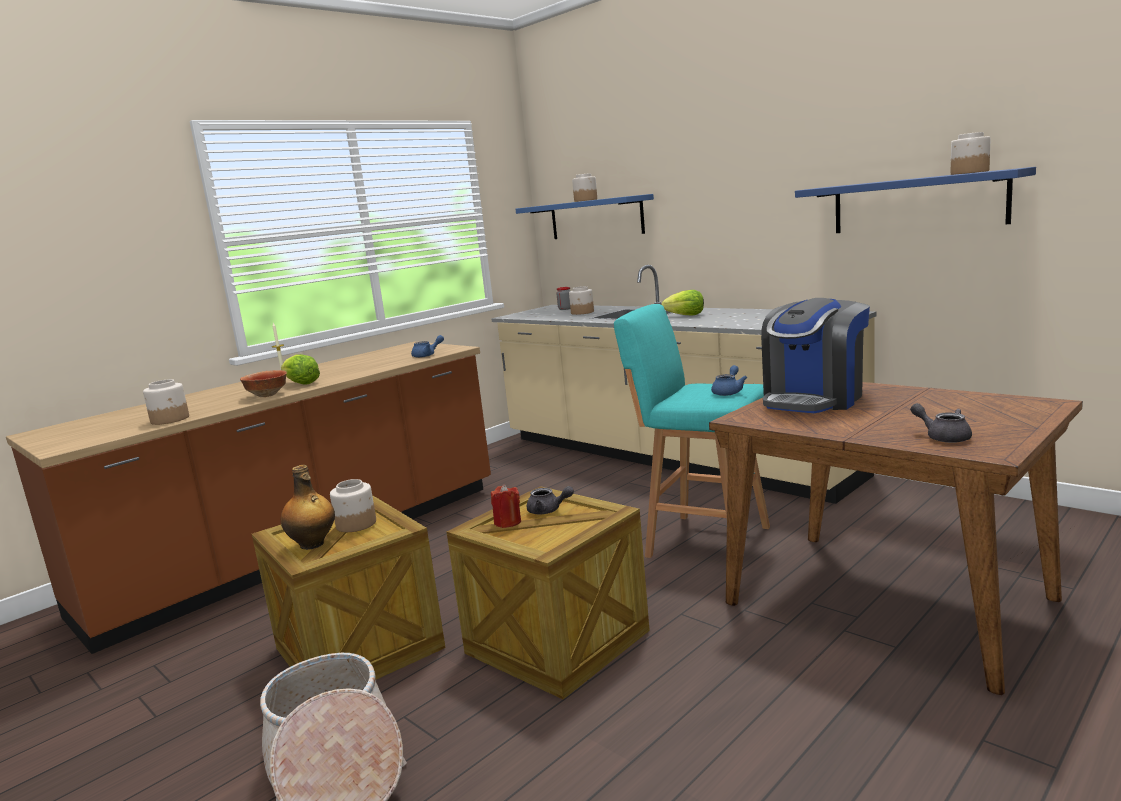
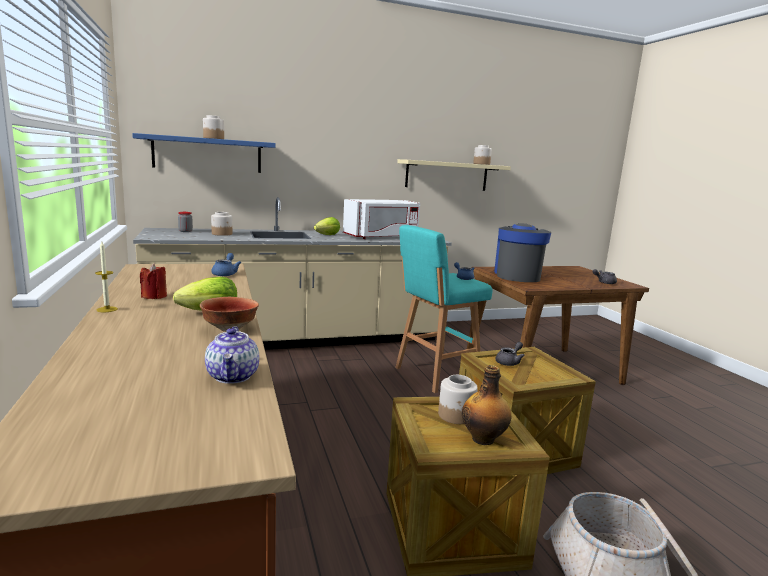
camera: 65 degrees left, 0 degrees up
(170, 419) = (233, 376): jar -> teapot
(507, 522) = (516, 374): red candle -> red candle (154, 296)
(748, 320) = (382, 237): none -> white microwave
(814, 399) = (517, 275): coffee machine -> coffee machine turned 150 degrees counterclockwise
(917, 203) = (447, 175): blue shelf -> beige shelf

